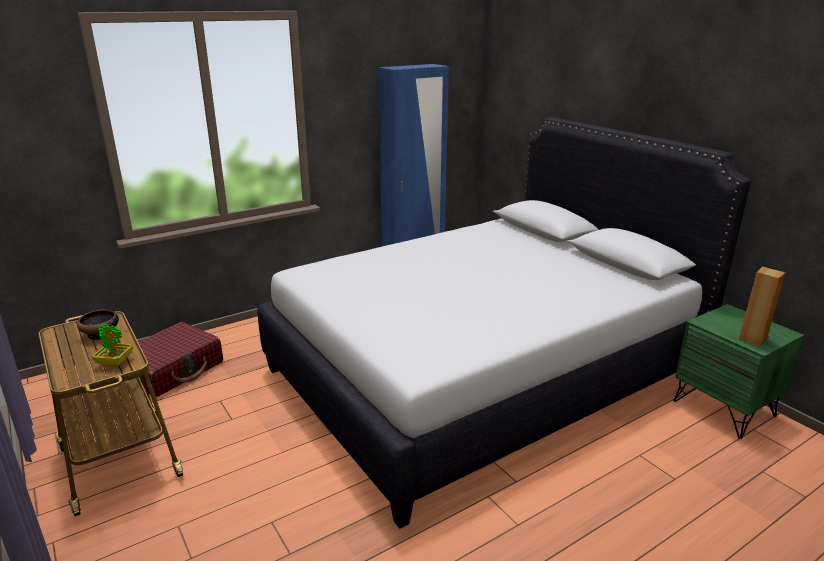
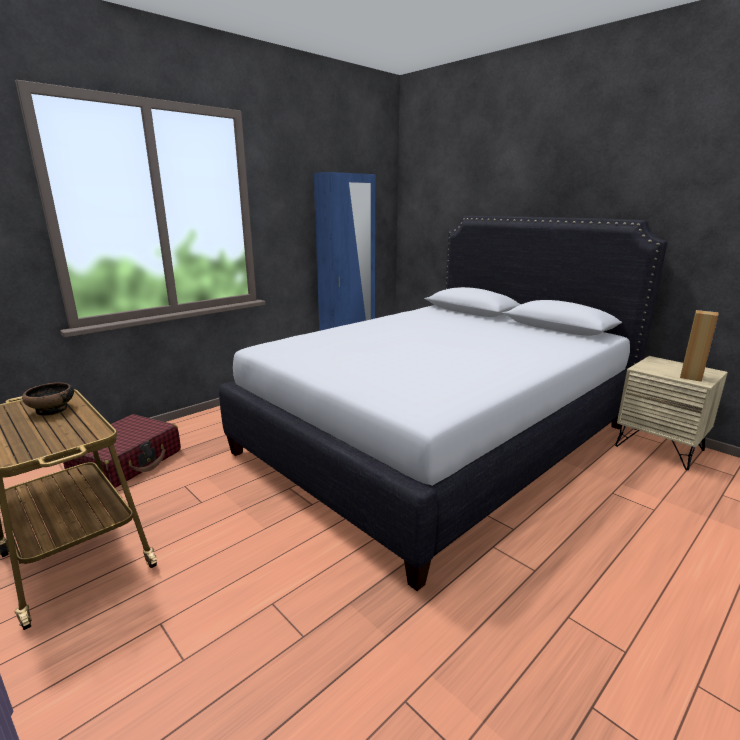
camera: 10 degrees left, 5 degrees down
(115, 362) = (75, 434): potted plant -> none
(724, 408) = (659, 448): green nightstand -> beige nightstand

